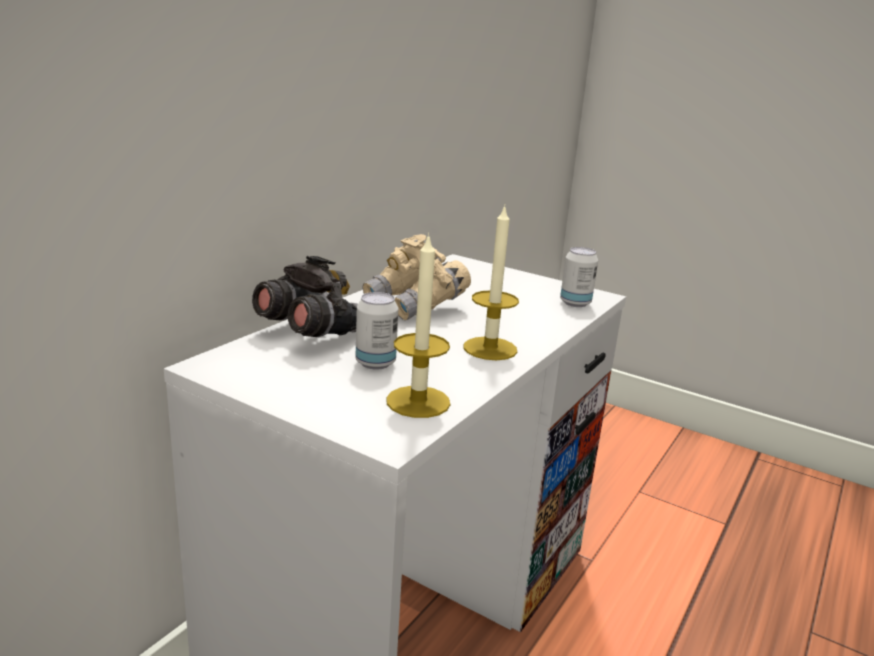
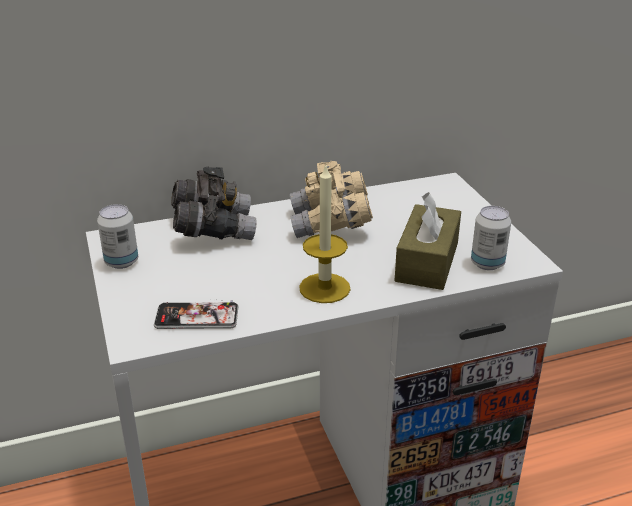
camera: 40 degrees right, 10 degrees up
(375, 363) = (217, 272): can -> can (121, 262)
(418, 402) = (197, 317): candle -> phone
(534, 312) = (427, 262): none -> brown tissue box

